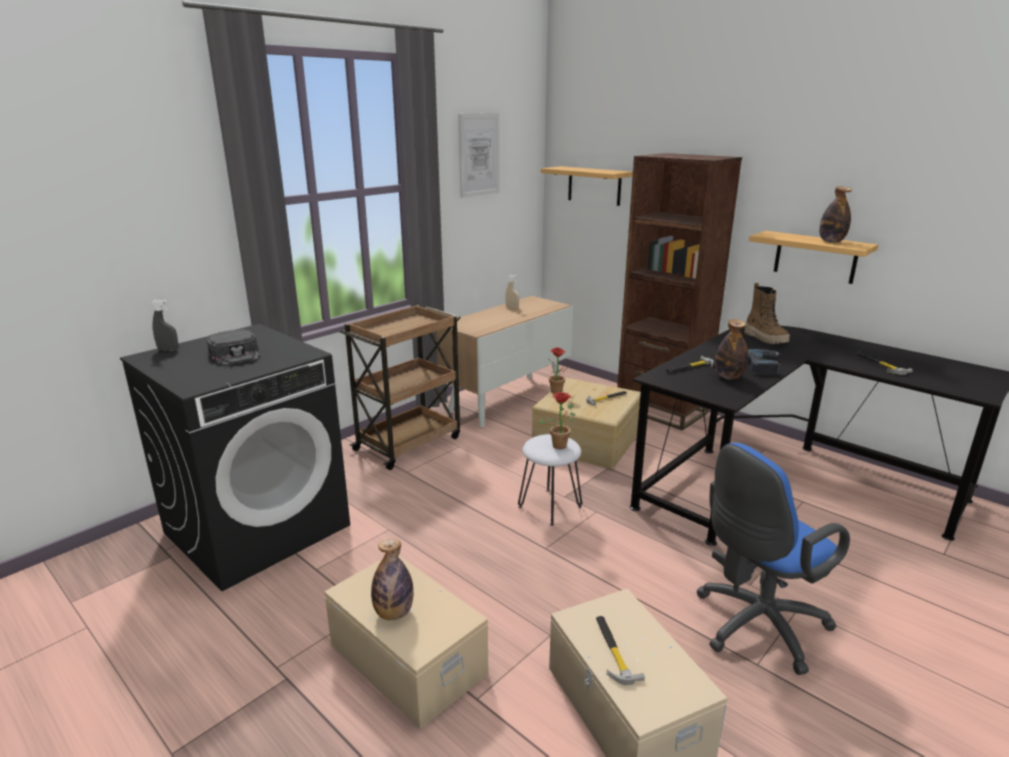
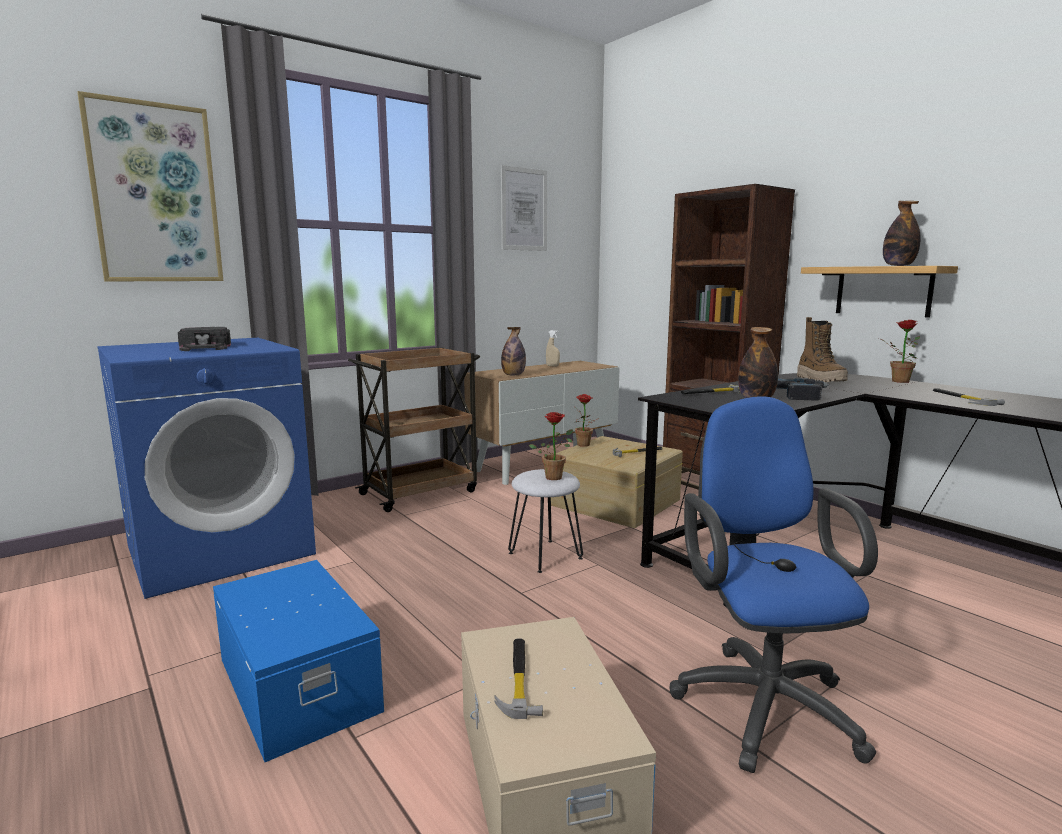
camera: 10 degrees right, 10 degrees down
(148, 193) = (155, 194): none -> picture
(168, 350) = (148, 344): grey spray bottle -> none
(258, 528) = (221, 549): black washing machine -> blue washing machine
(394, 613) = (273, 612): bottle -> bottle (513, 375)
(408, 657) = (300, 683): beige storage box -> blue storage box
(594, 185) = (646, 244): shelf -> none
(755, 626) = (761, 700): blue office chair -> blue office chair turned 105 degrees clockwise
(824, 337) = (896, 381): none -> potted plant

